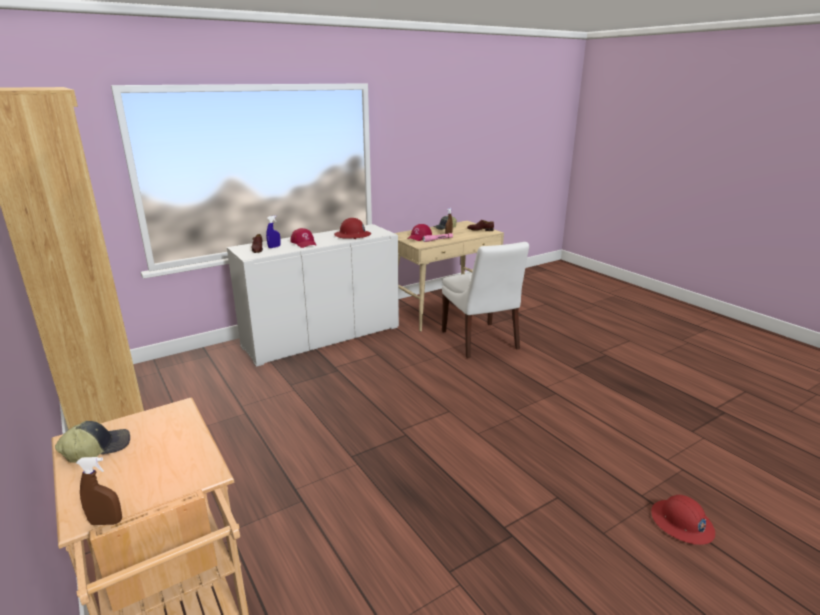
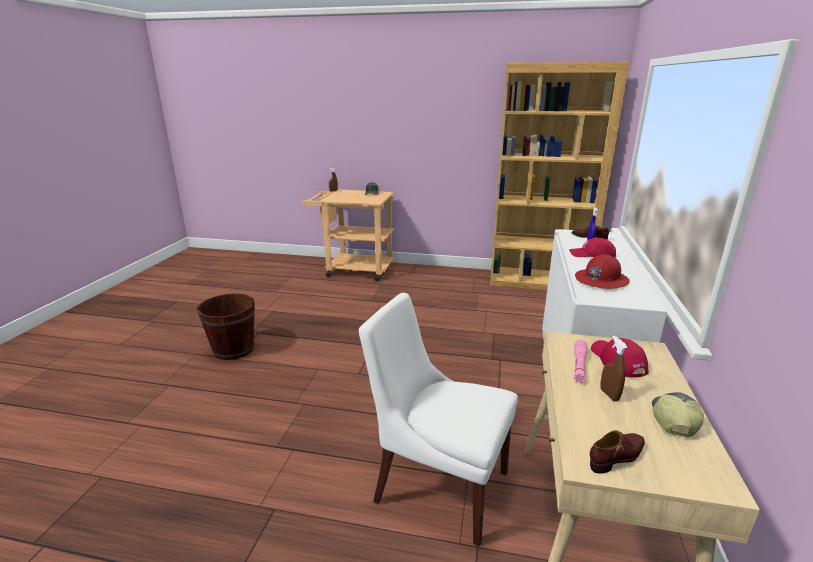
camera: 135 degrees right, 0 degrees up
(551, 512) = (233, 349): none -> brown bucket
(681, 523) = (139, 380): red hard hat -> none

